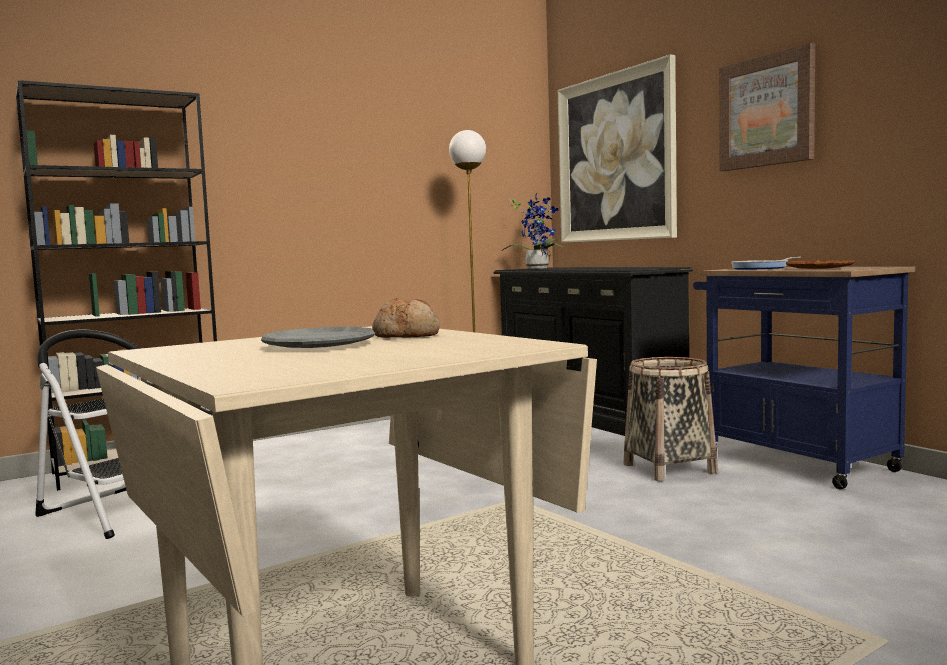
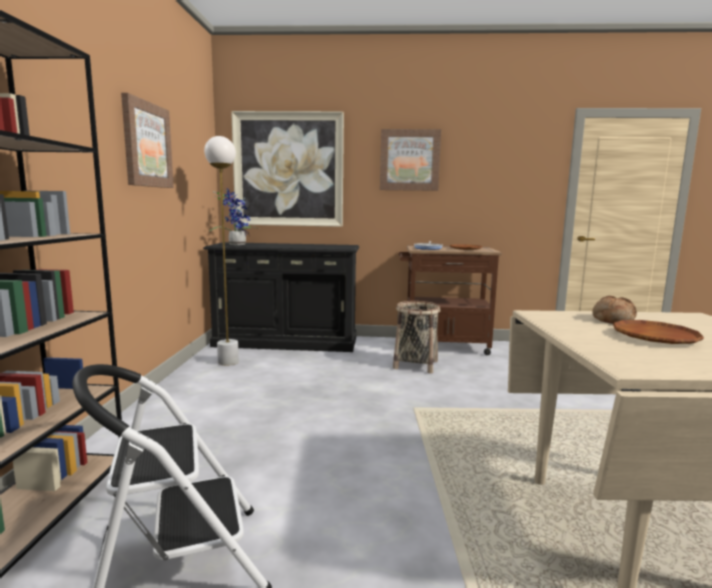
camera: 55 degrees left, 5 degrees up
(319, 345) = (655, 337): grey plate -> brown plate
(380, 155) = (147, 145): none -> picture
(793, 461) = (442, 346): blue cart -> brown cart

